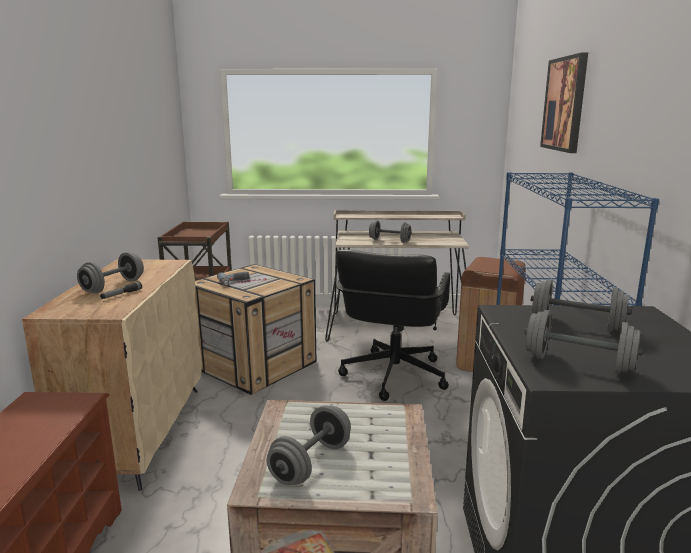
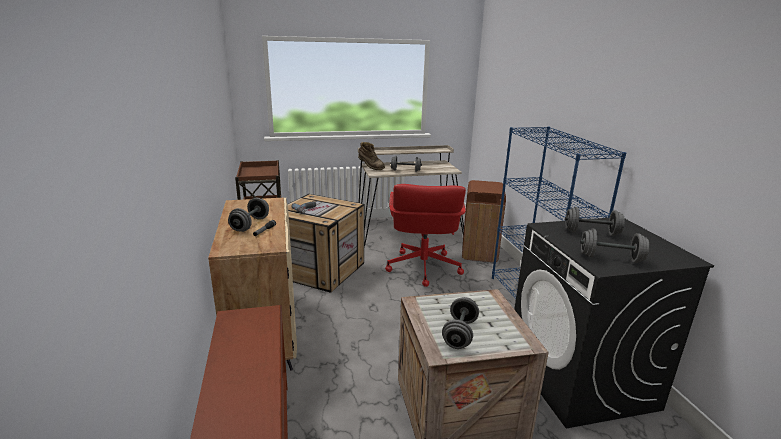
camera: 15 degrees left, 5 degrees up
(345, 236) = (370, 167): none -> brown boot
(393, 375) = (422, 268): black office chair -> red office chair
(565, 104) = (538, 78): picture -> none

